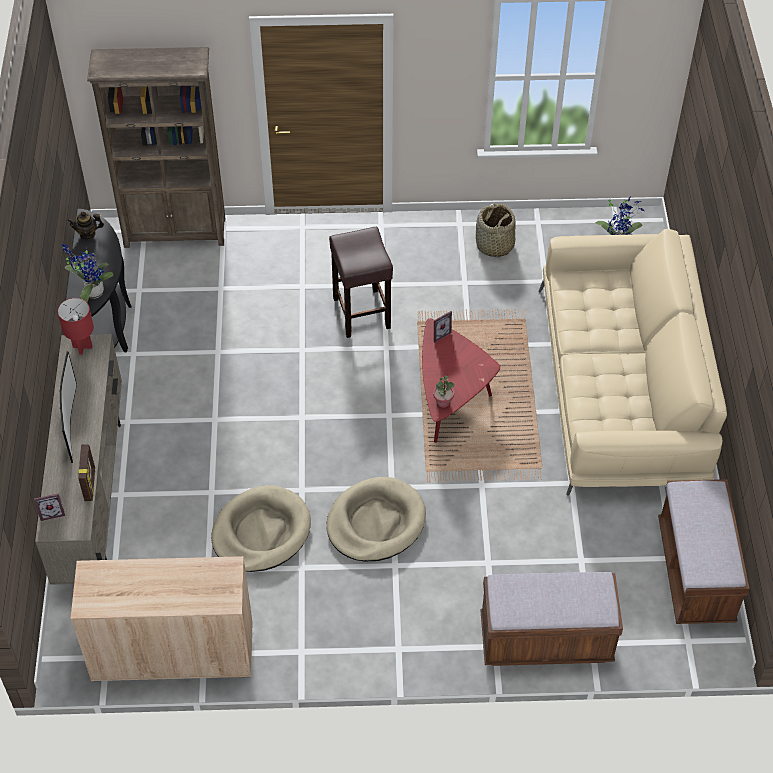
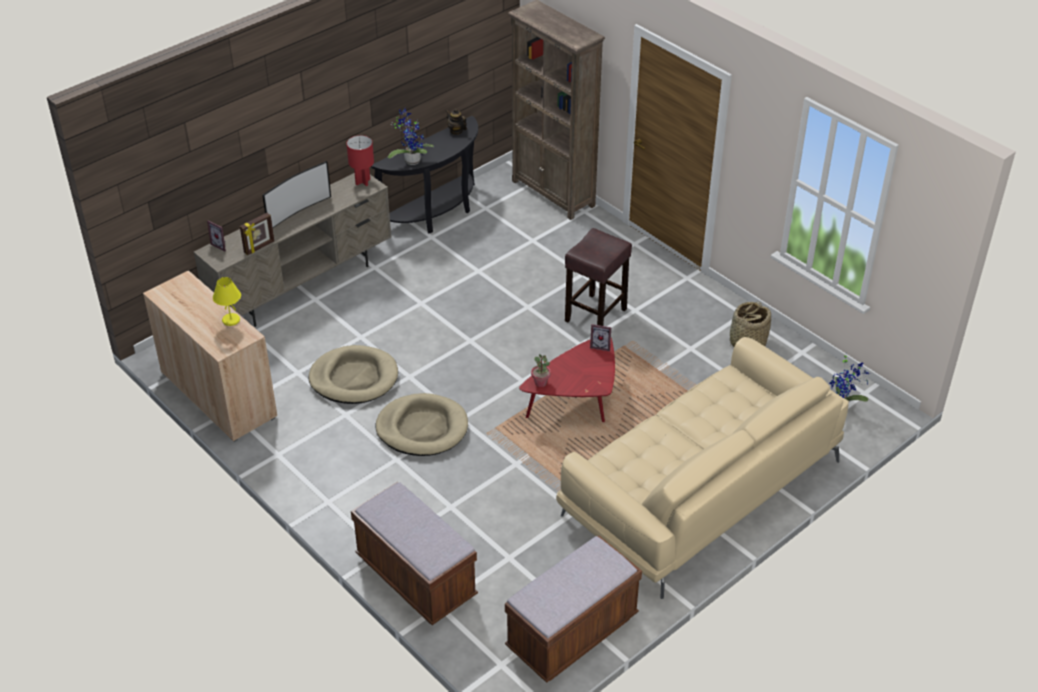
camera: 50 degrees right, 10 degrees down
(192, 569) = (230, 320): none -> yellow table lamp

